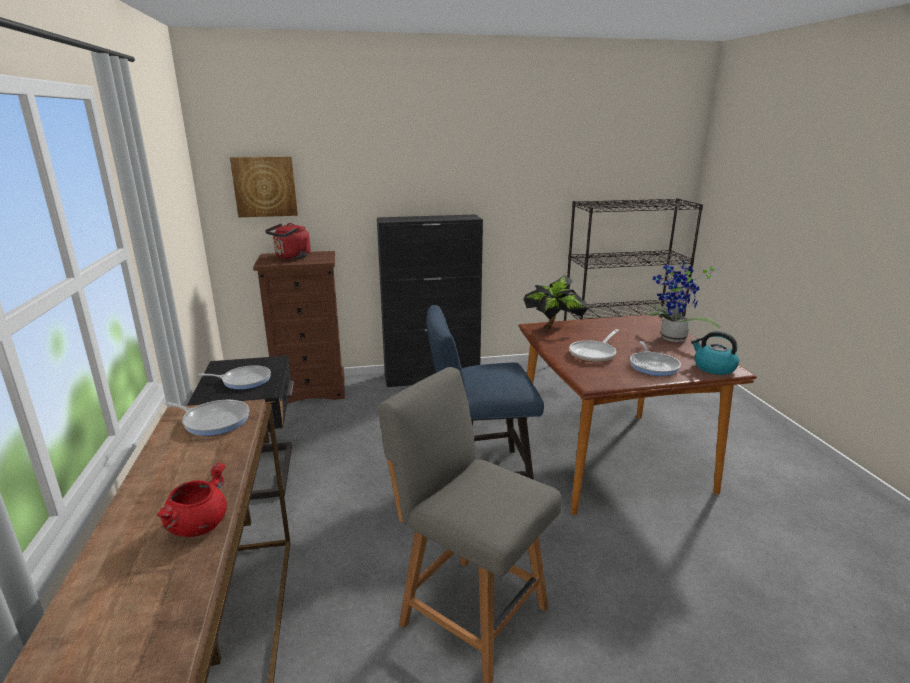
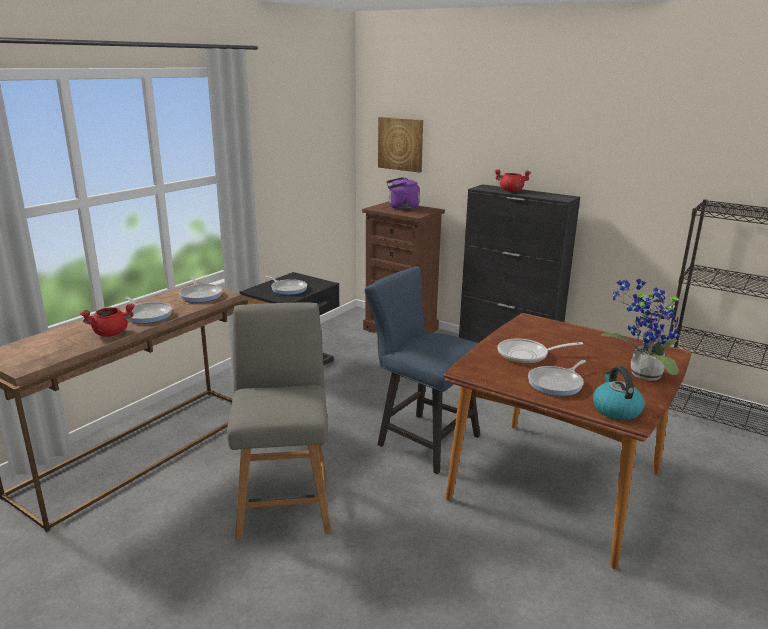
camera: 45 degrees right, 0 degrees up
(195, 476) = (147, 315): none -> frying pan
(291, 257) = (401, 208): red kettle -> purple kettle
(417, 218) = (511, 191): none -> red cooking pot
(554, 327) = (545, 325): potted plant -> none

